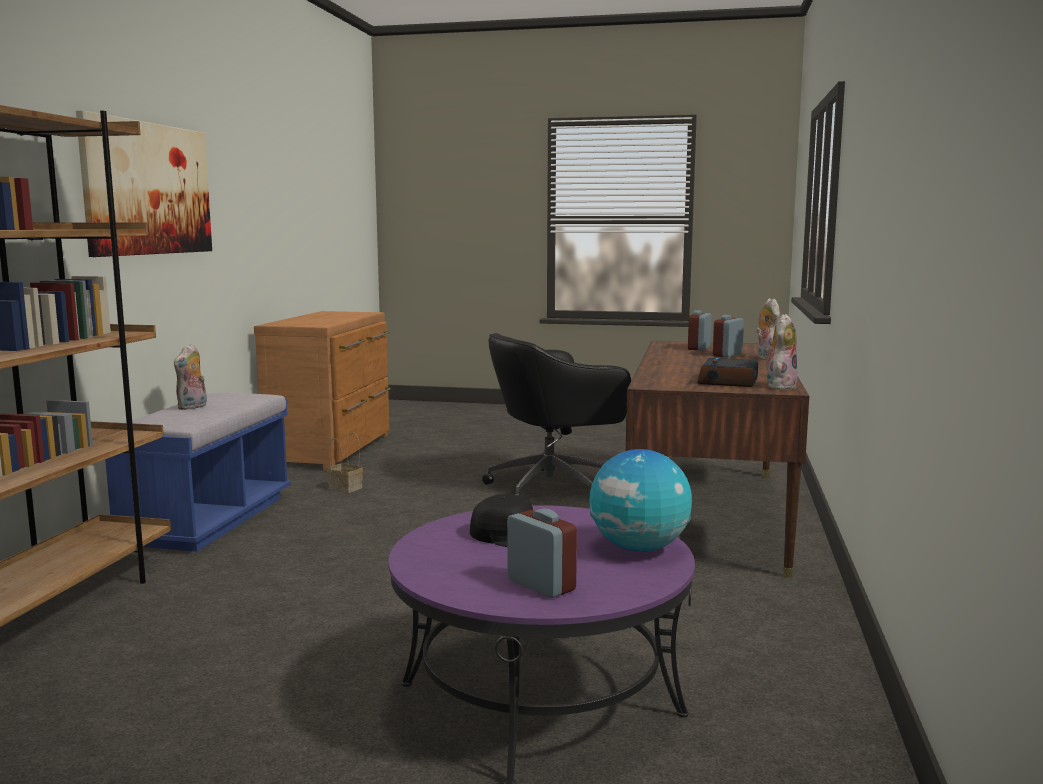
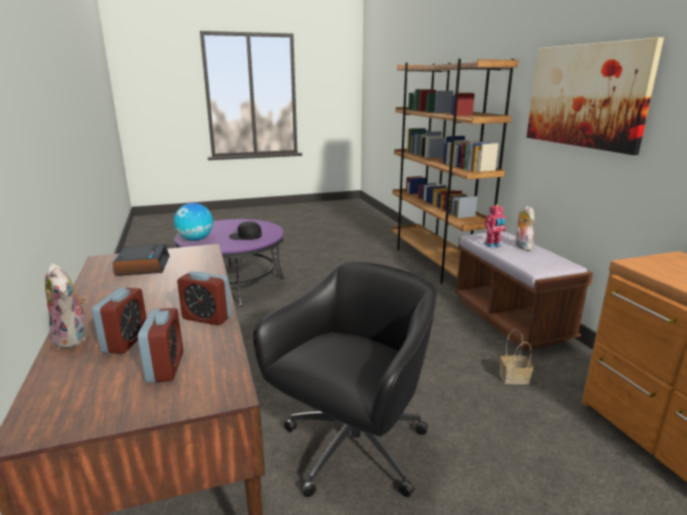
camera: 150 degrees right, 10 degrees up
(208, 520) = (510, 319): blue bench -> brown bench
(217, 412) = (493, 245): none -> toy robot
(541, 585) = (222, 225): alarm clock -> alarm clock (207, 318)
(779, 386) = (102, 265): plush toy -> none

